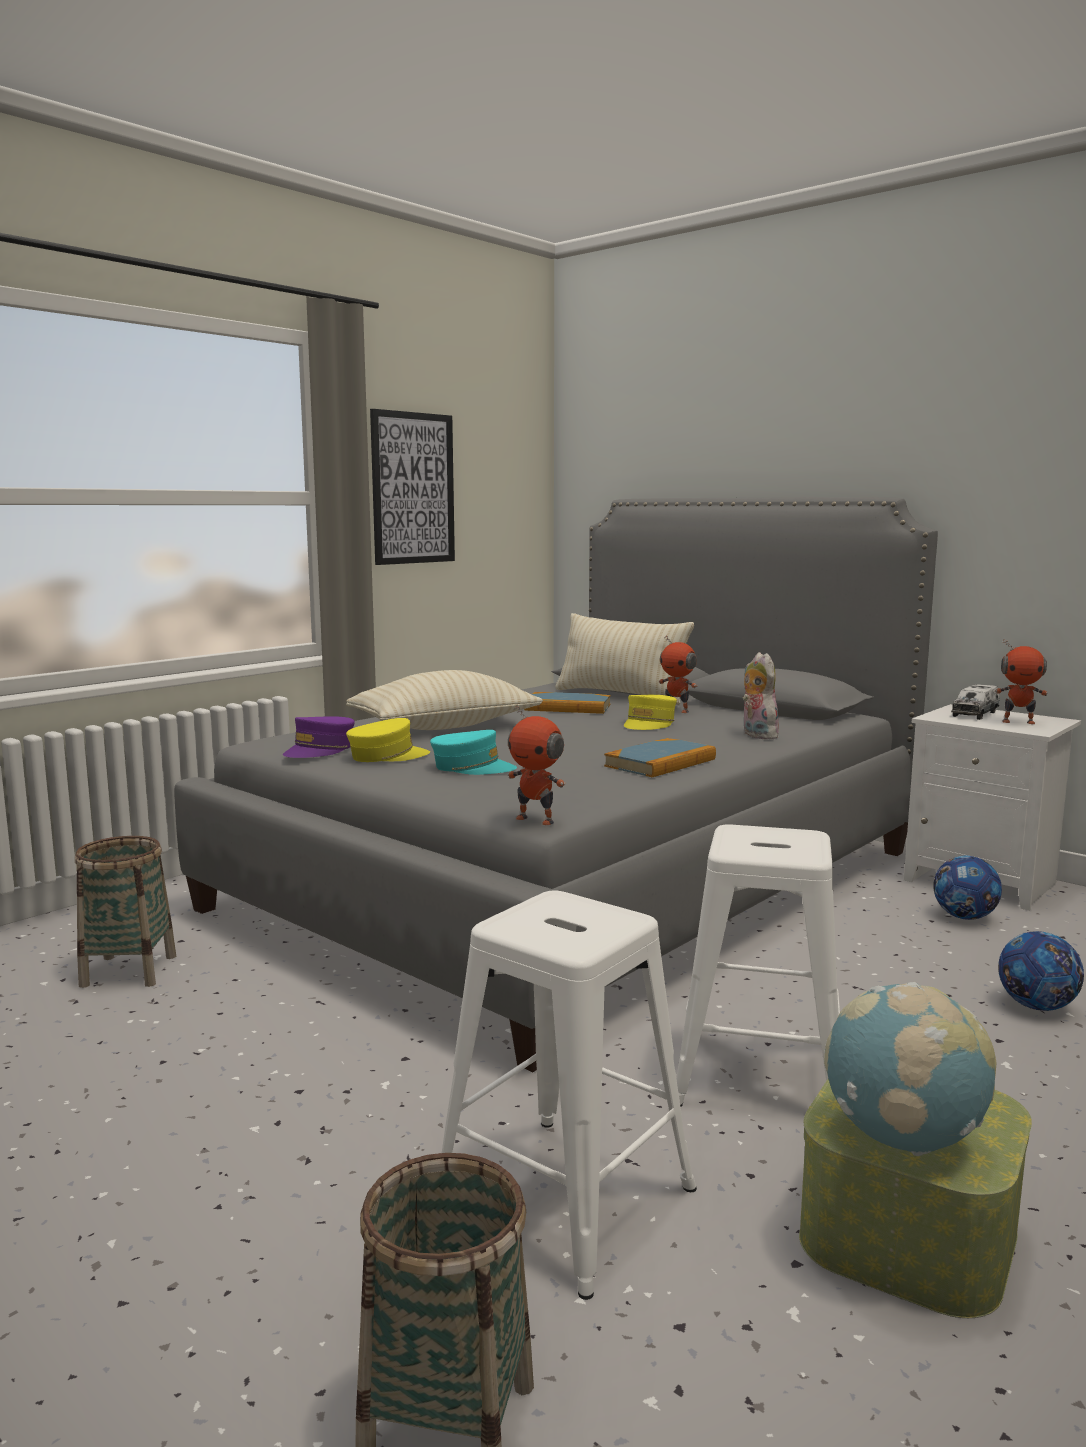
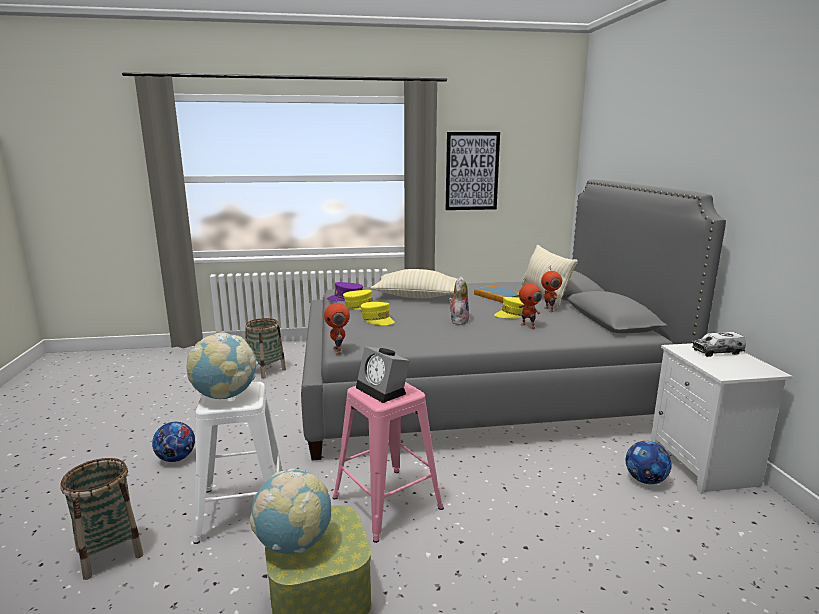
camera: 40 degrees right, 5 degrees up
(472, 768) = (377, 319): turquoise cap -> yellow cap
(558, 926) = (225, 396): none -> globe
(660, 763) = (458, 337): book -> none
(756, 735) = (550, 333): plush toy -> plush toy (458, 321)
(762, 1072) = (388, 502): white stool -> pink stool
(769, 843) = (383, 390): none -> alarm clock
(1018, 722) = (731, 365): toy robot -> toy robot (528, 326)
(1036, 1006) = (585, 543): football -> football (176, 458)

